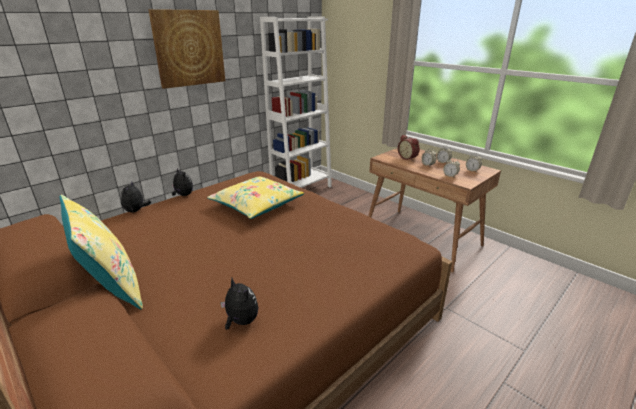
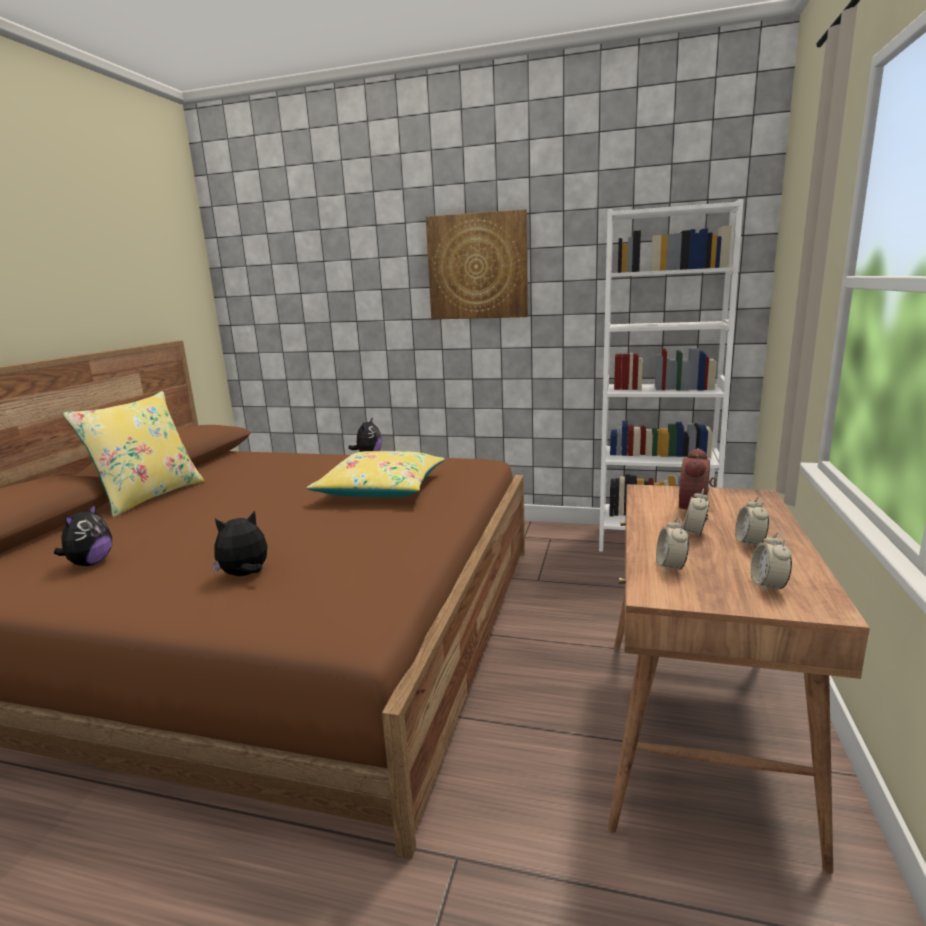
camera: 60 degrees right, 10 degrees down
(136, 211) = (310, 454): plush toy -> plush toy (245, 575)

